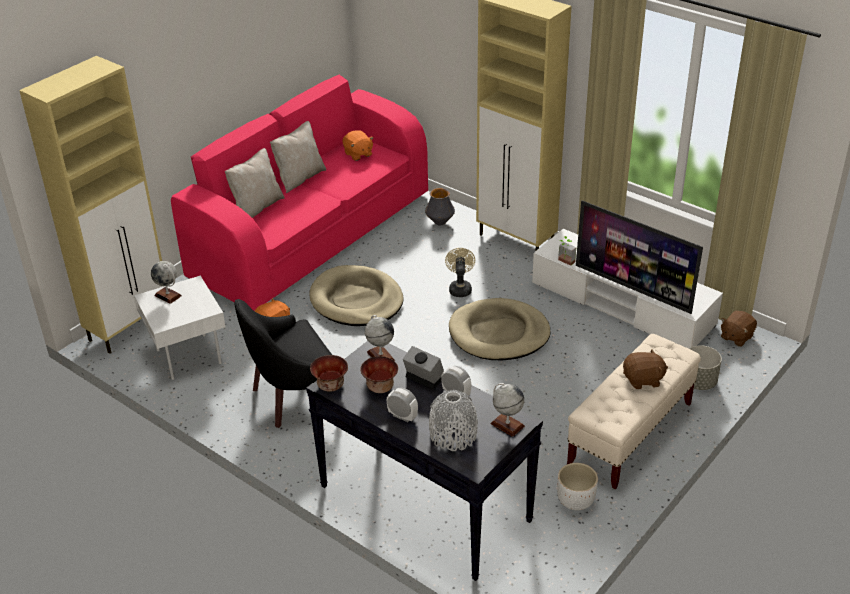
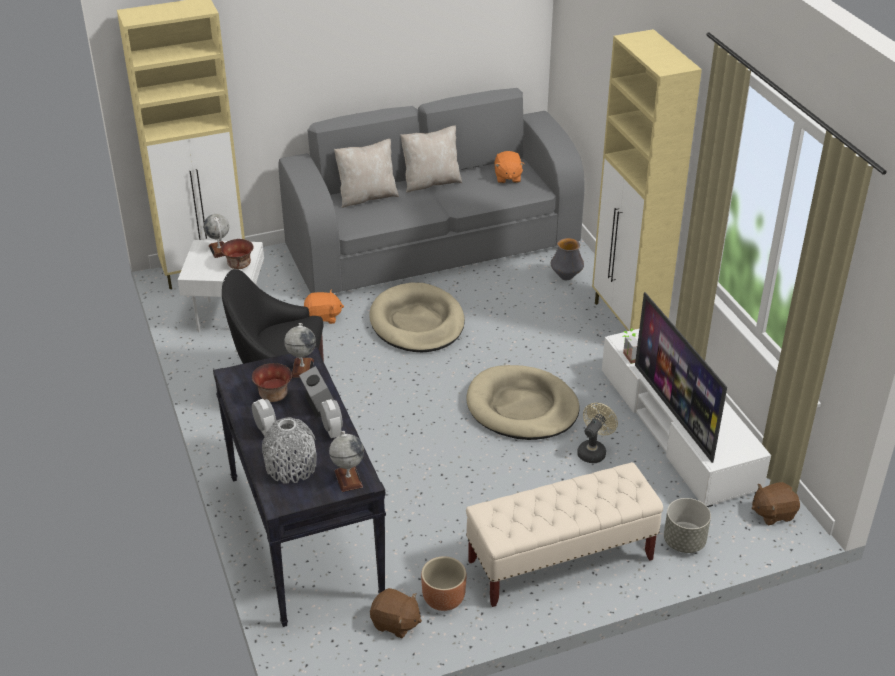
camera: 30 degrees right, 0 degrees up
(312, 234) = (434, 246): pink sofa -> grey sofa
(331, 385) = (235, 376): bowl -> bowl (239, 265)
(460, 288) = (525, 348): beige fan -> beige fan (593, 451)
(575, 501) = (443, 599): white planter -> brown planter
(643, 380) = (573, 504): brown plush toy -> brown plush toy (395, 623)

